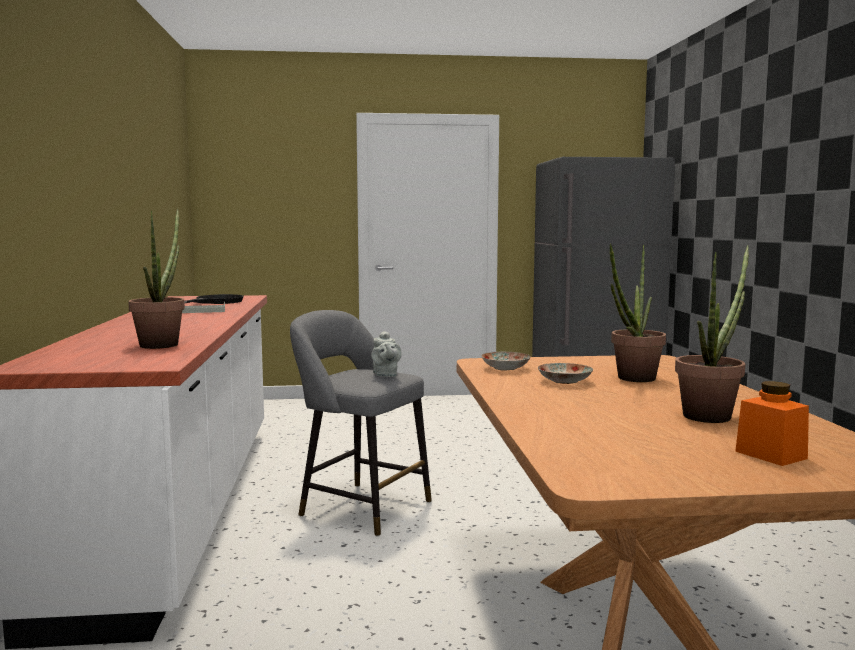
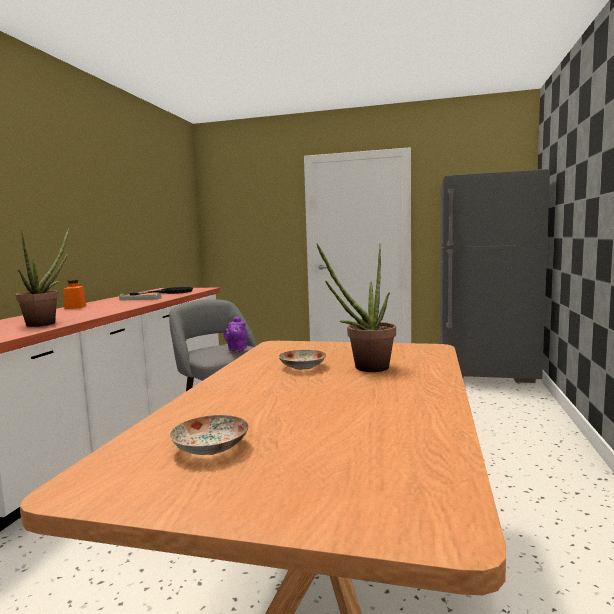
camera: 20 degrees right, 0 degrees up
(385, 375) = (236, 349): grey teapot -> purple teapot
(506, 368) = (282, 351): plate -> plate (211, 448)
(711, 414) = (362, 415): potted plant -> none
(771, 455) = (322, 477): orange jar -> orange jar (75, 307)

